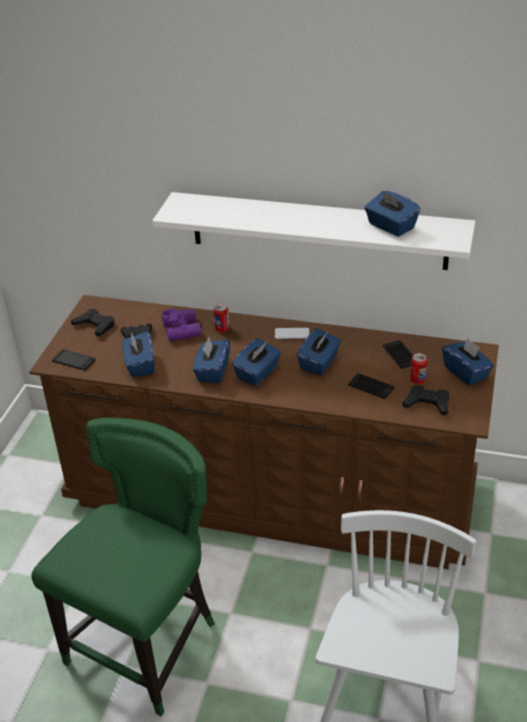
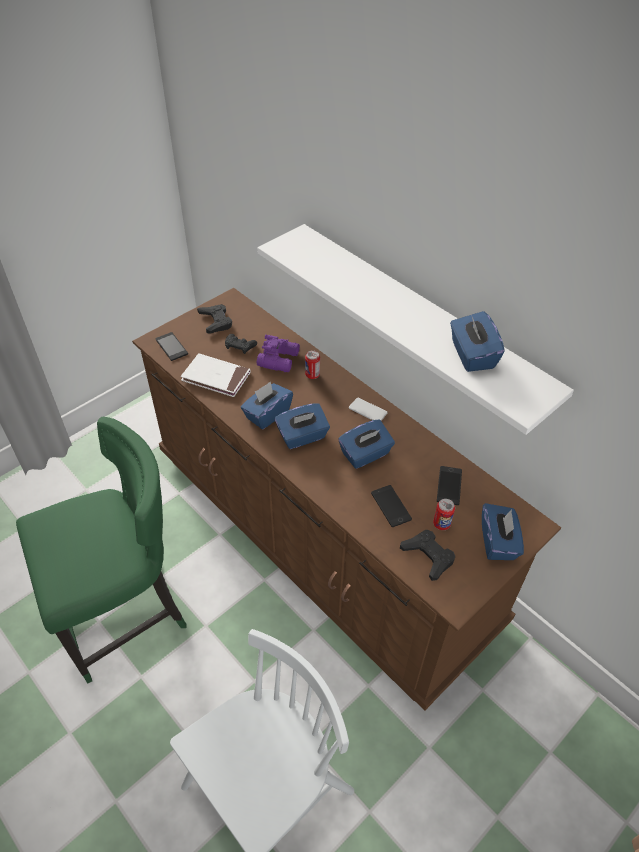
camera: 30 degrees right, 10 degrees up
(140, 365) = (216, 377): blue tissue box -> white book

